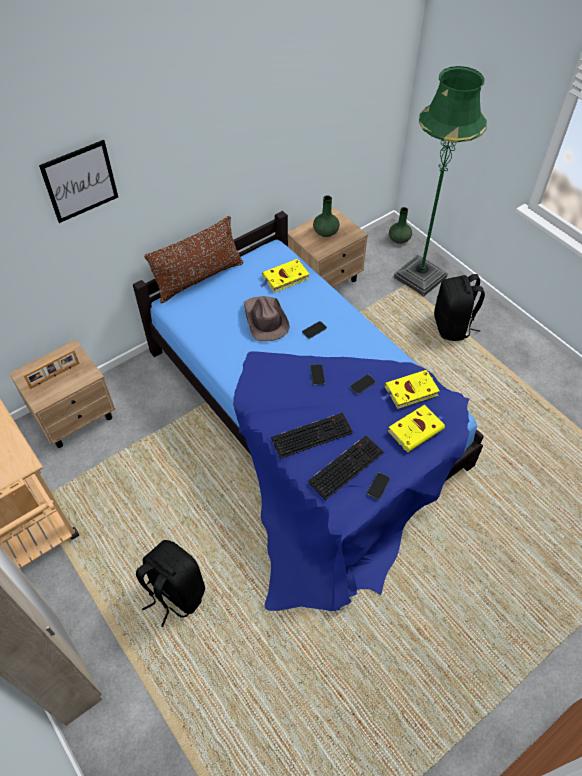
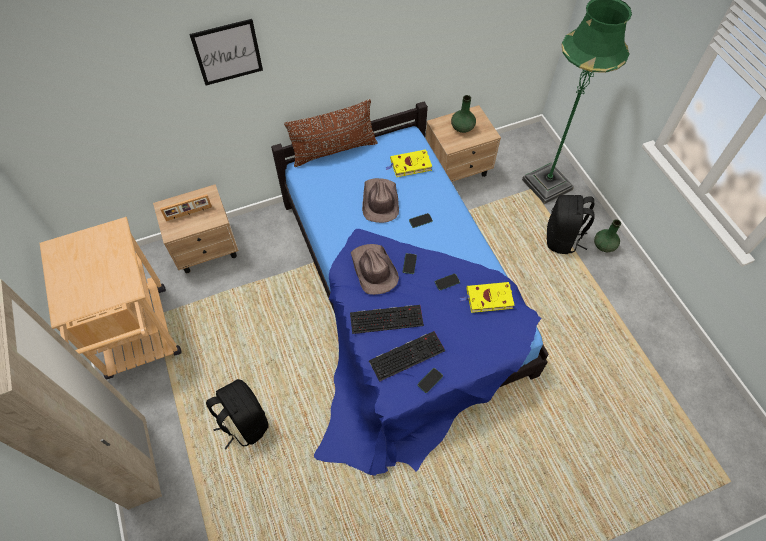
camera: 15 degrees right, 5 degrees up
(281, 389) = (373, 270): none -> brown hat
(399, 239) = (539, 143): green vase -> green vase (604, 245)
(416, 429) = (482, 336): yellow book -> none

